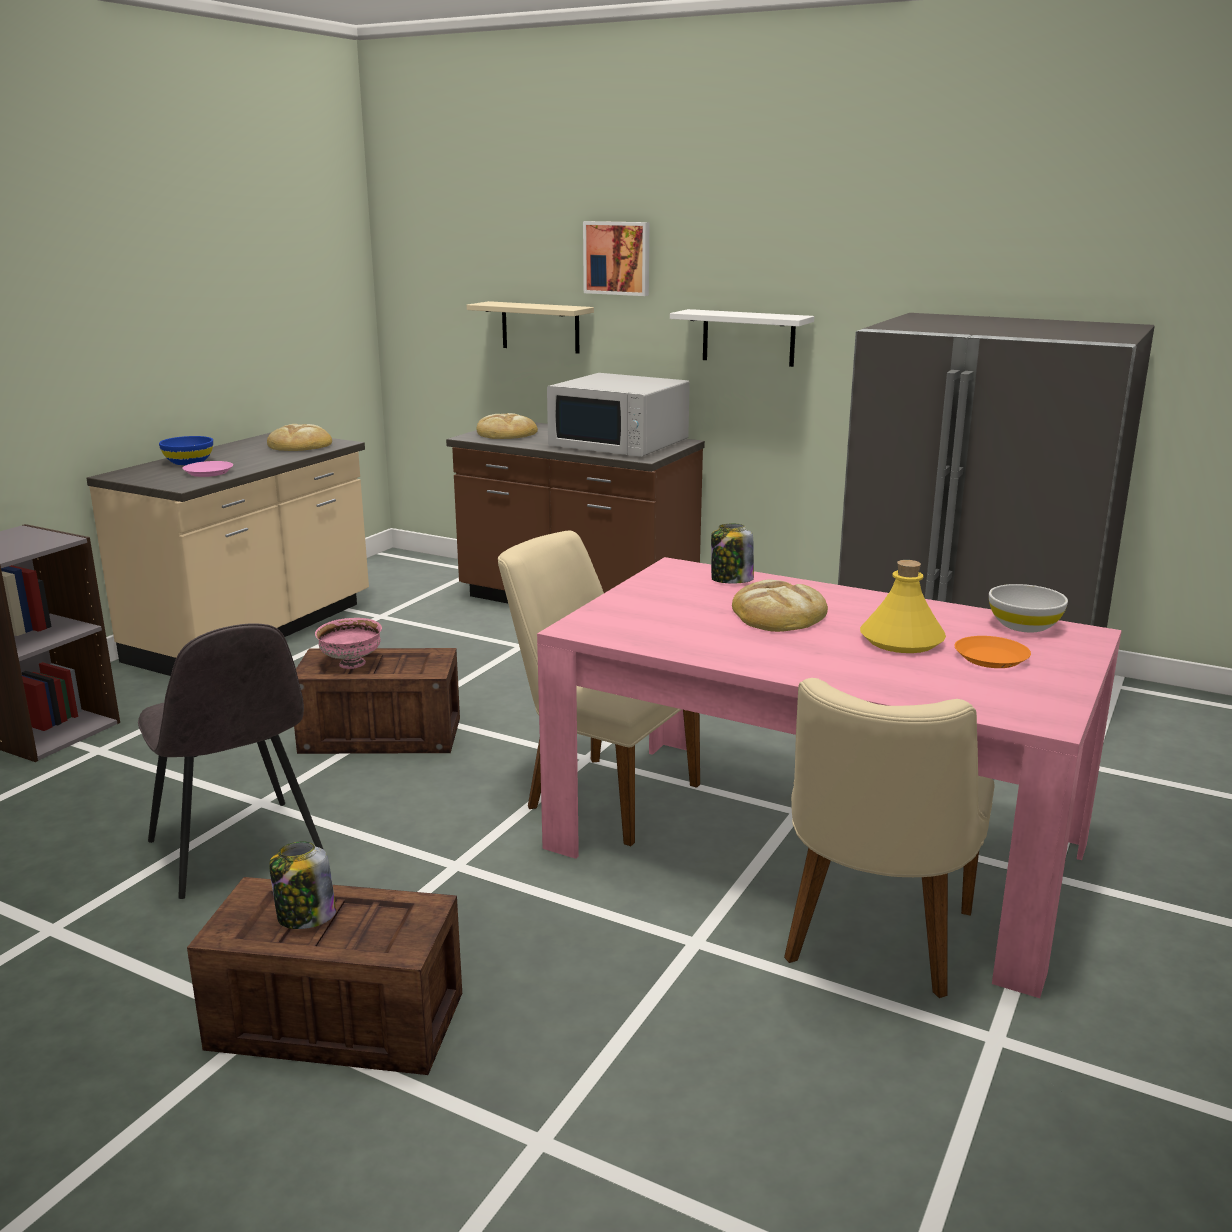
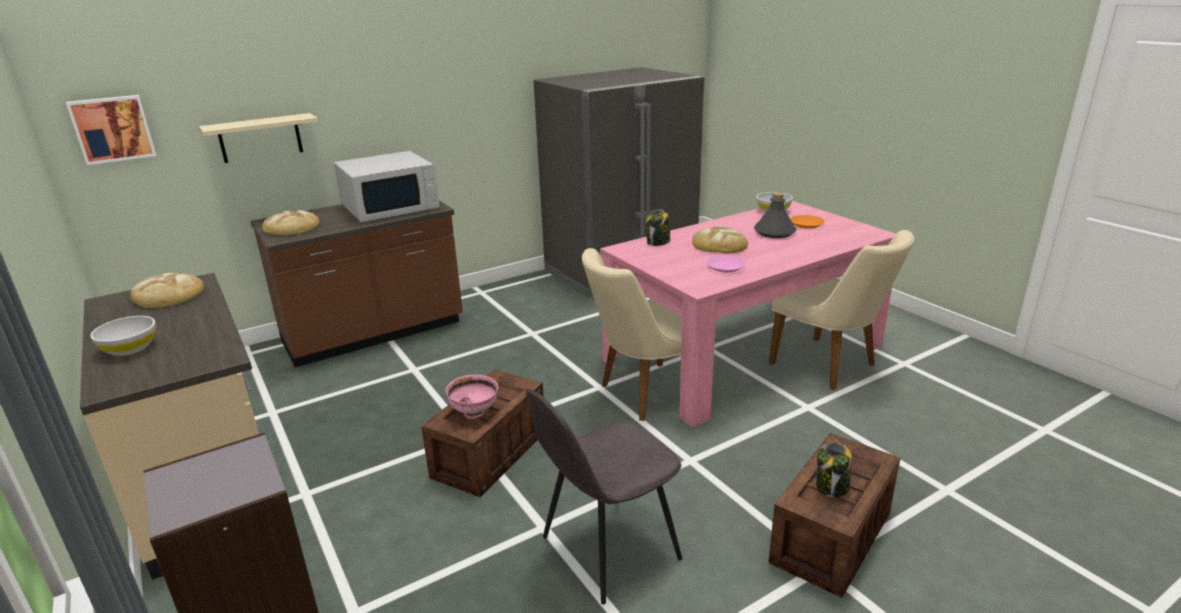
camera: 60 degrees left, 5 degrees up
(189, 462) = (130, 348): blue bowl -> white bowl
(208, 473) = (195, 343): pink plate -> pink plate (726, 267)
(237, 851) = (607, 549): grey chair -> grey chair turned 150 degrees clockwise
(617, 258) = (324, 71): picture -> picture (112, 129)
(748, 337) = (436, 113): white shelf -> none
(902, 641) = (775, 232): yellow bottle -> grey bottle

